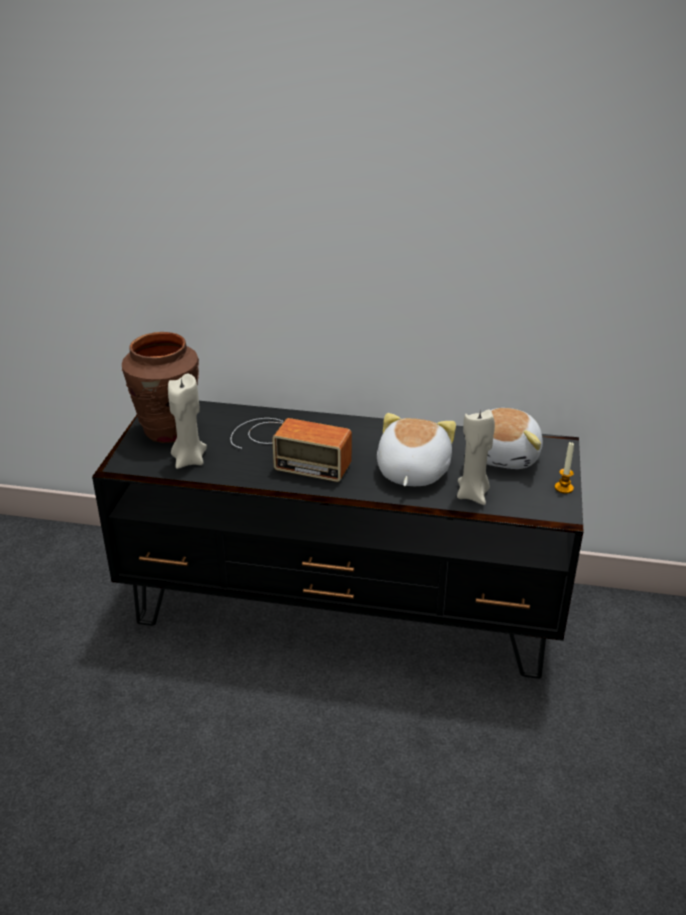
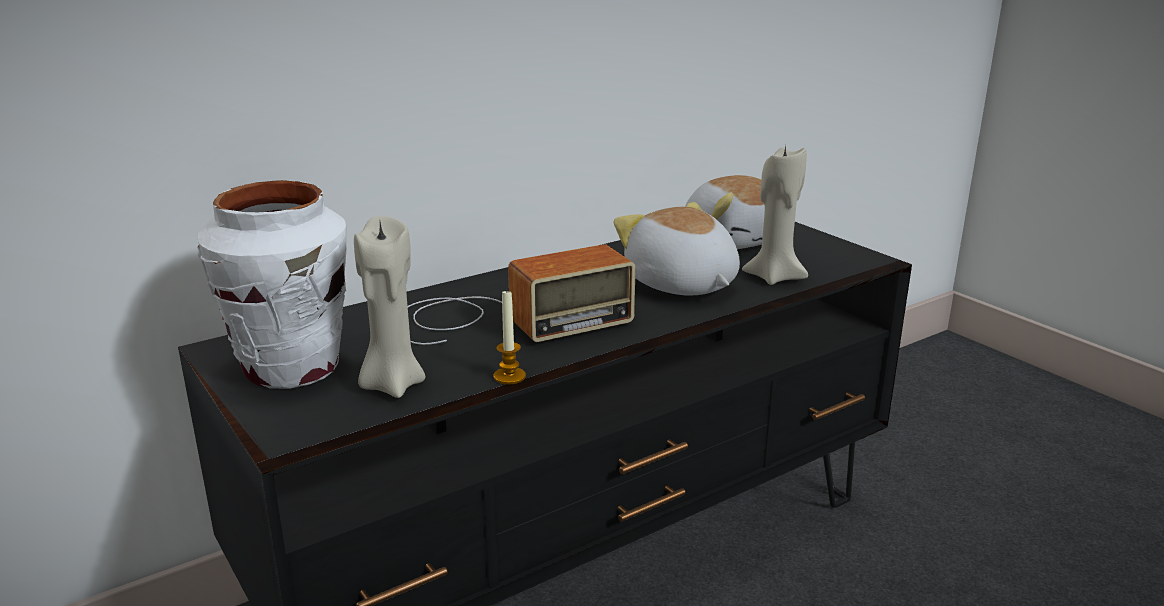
camera: 45 degrees left, 10 degrees down
(168, 430) = (292, 368): brown vase -> white vase
(563, 488) = (829, 242): candle -> candle (509, 377)

